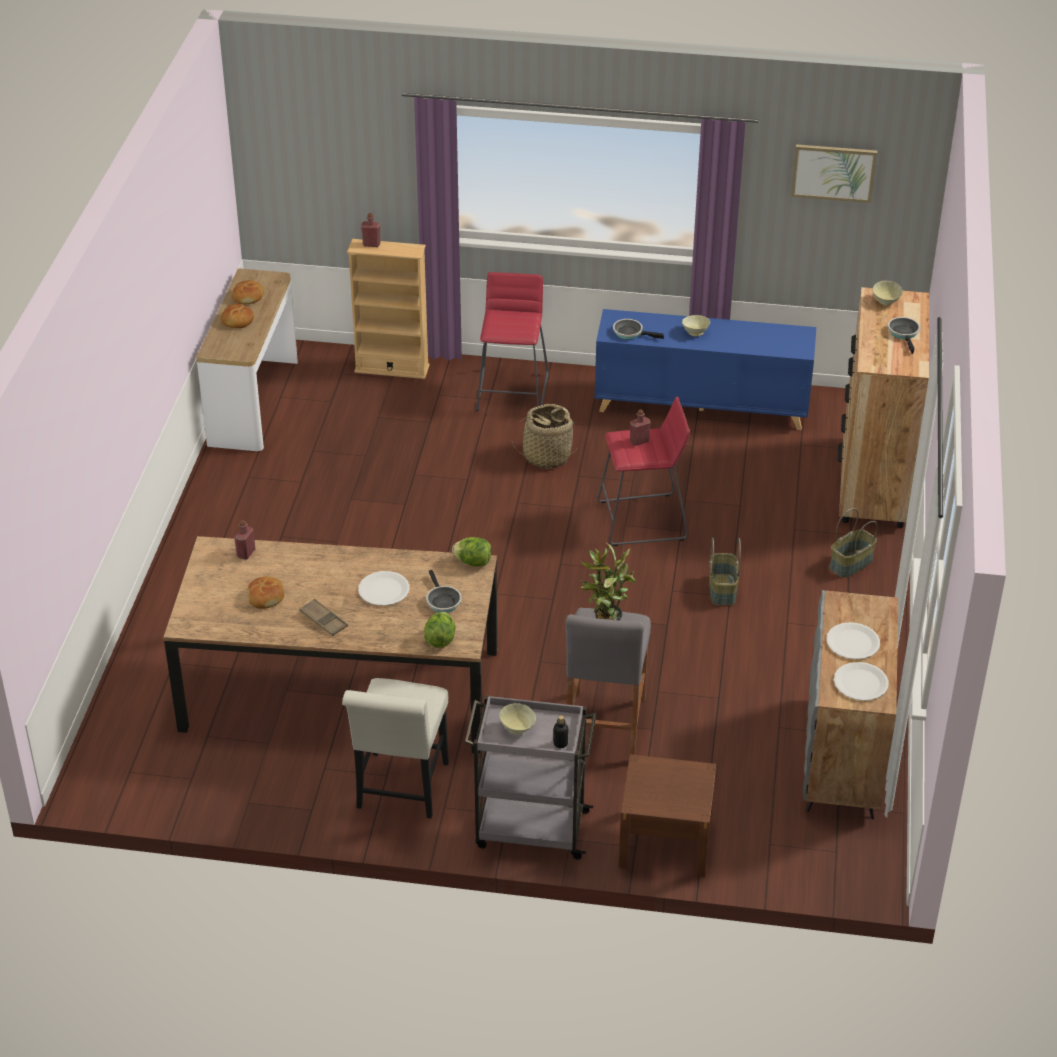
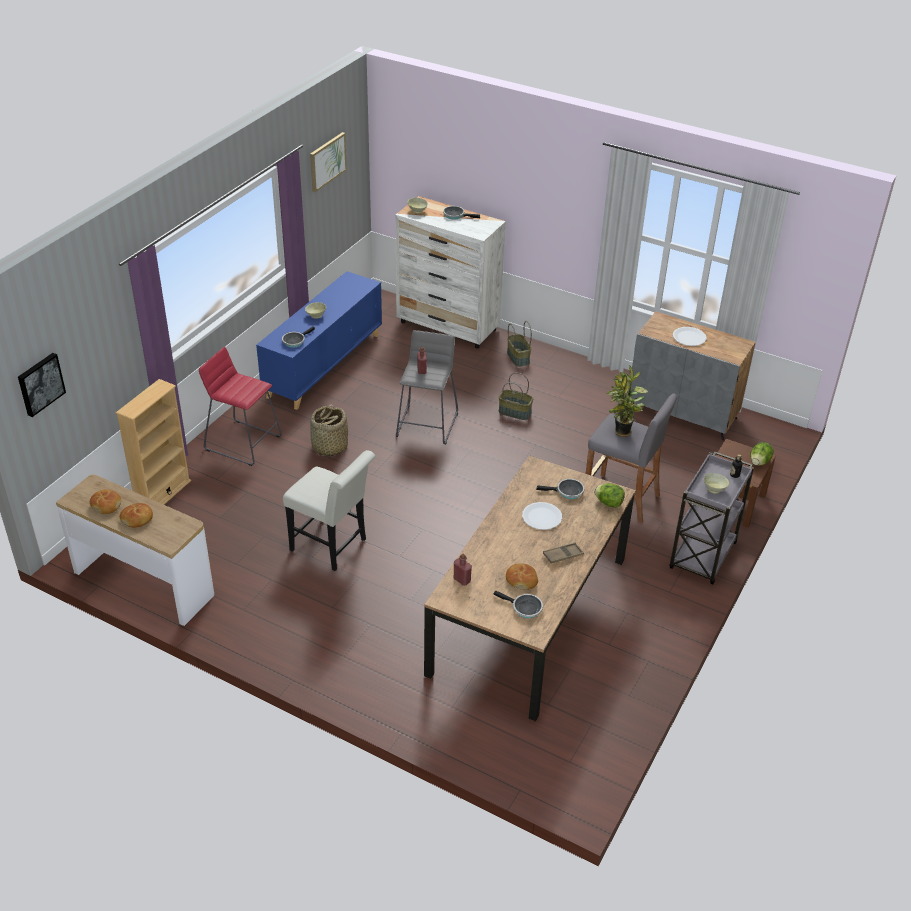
camera: 70 degrees left, 0 degrees up
(221, 609) = (524, 608): none -> frying pan
(283, 154) = (40, 384): none -> picture
(371, 244) = (134, 404): red bottle -> none
(400, 791) = (646, 609): white chair -> white chair (333, 547)
(473, 562) = (531, 467): lettuce -> lettuce (759, 462)
(642, 520) = (427, 424): red stool -> grey stool
(861, 683) = (725, 345): white plate -> none
(872, 483) = (448, 326): brown dresser -> white dresser

